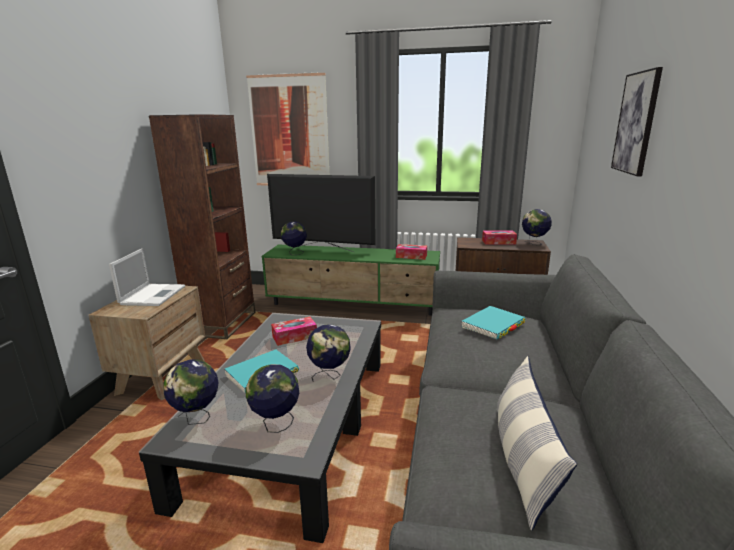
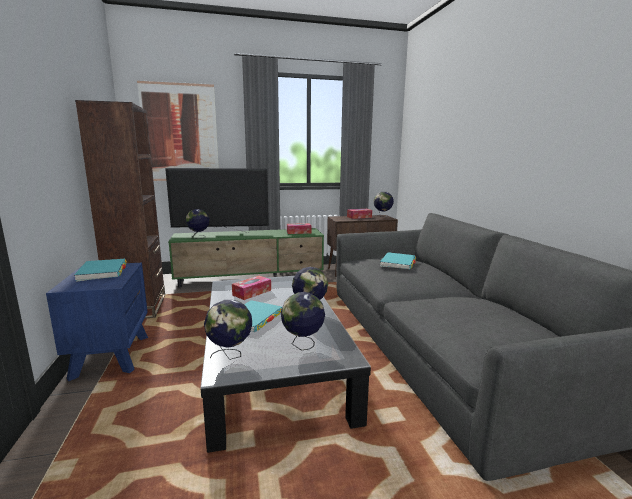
camera: 25 degrees left, 5 degrees down
(153, 295) = (102, 272): laptop -> turquoise book
(162, 376) = (111, 356): brown nightstand -> blue nightstand
(523, 460) = (493, 320): pillow -> none
(636, 123) = (460, 126): picture -> none

